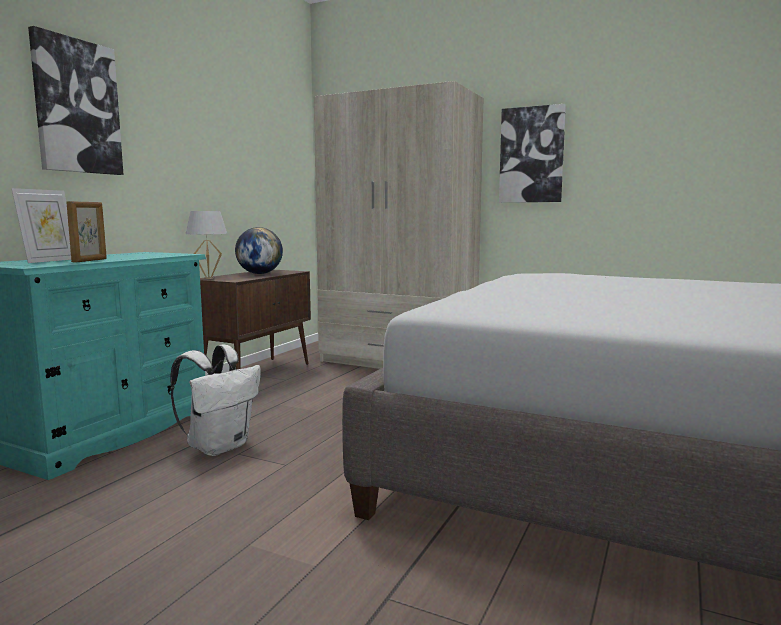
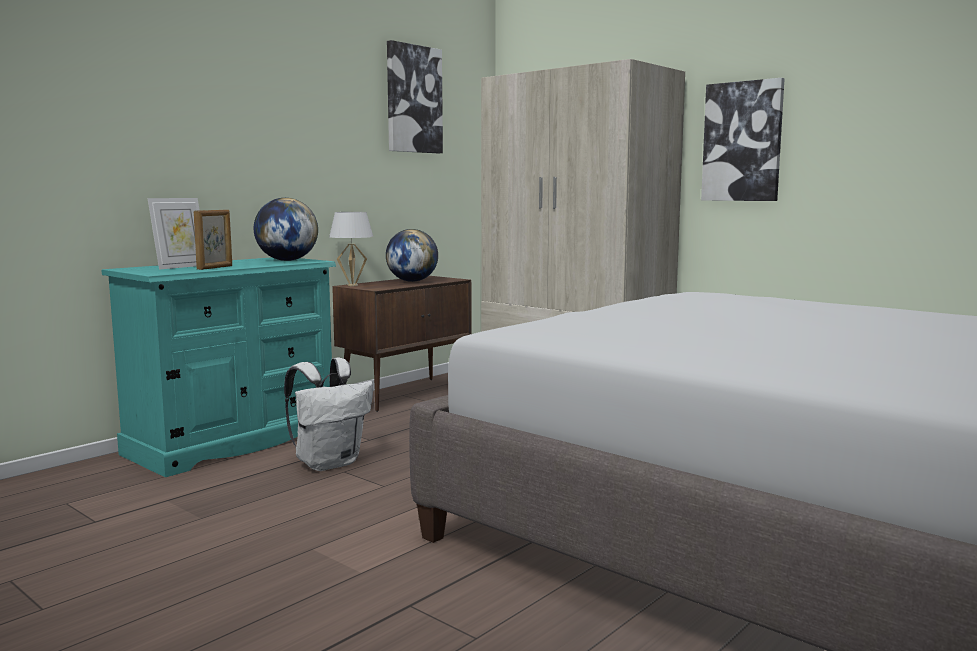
camera: 15 degrees right, 0 degrees up
(76, 107) = (217, 111): picture -> picture (413, 99)
(156, 254) = (287, 260): none -> globe

